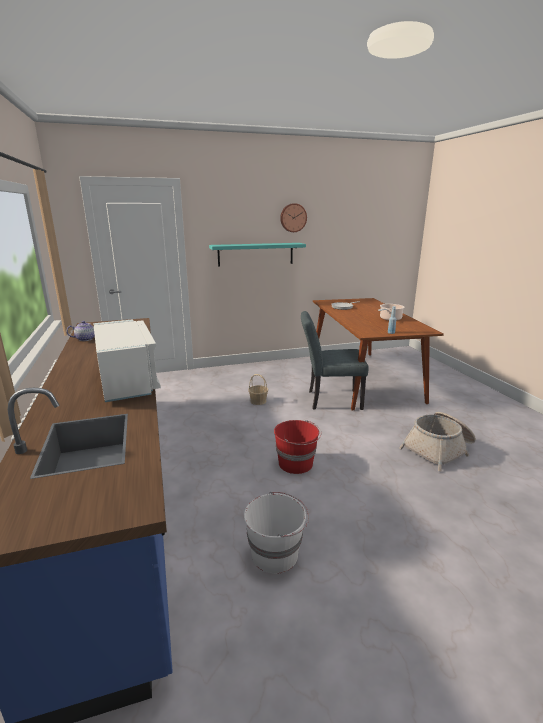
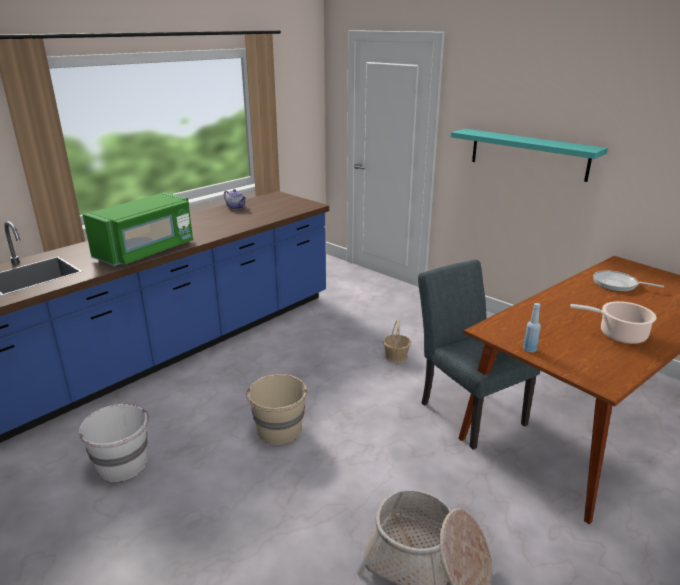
camera: 60 degrees right, 5 degrees up
(127, 381) = (146, 251): white microwave -> green microwave
(293, 218) = (603, 102): wall clock -> none
(296, 463) = (279, 430): red bucket -> beige bucket

